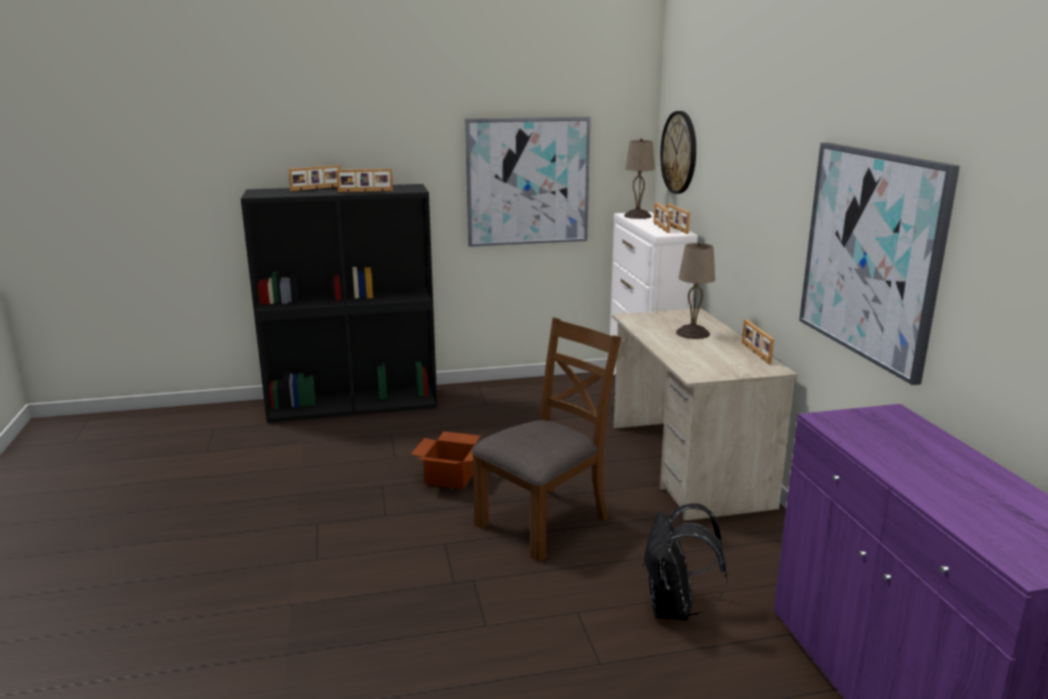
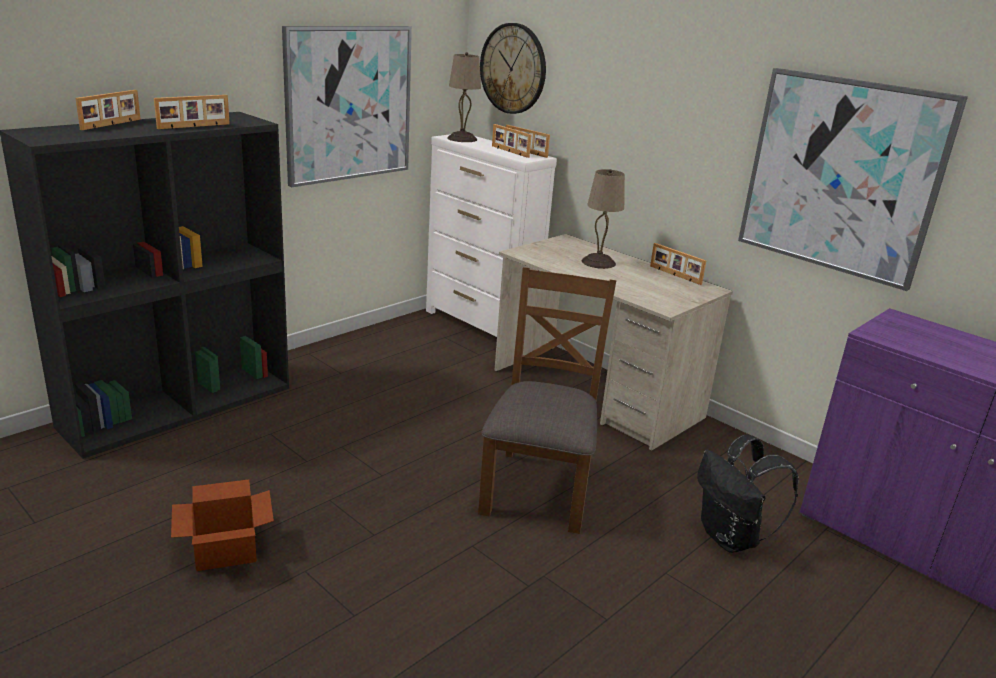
camera: 35 degrees left, 5 degrees up
(451, 477) = (395, 467): cardboard box -> cardboard box (226, 547)

